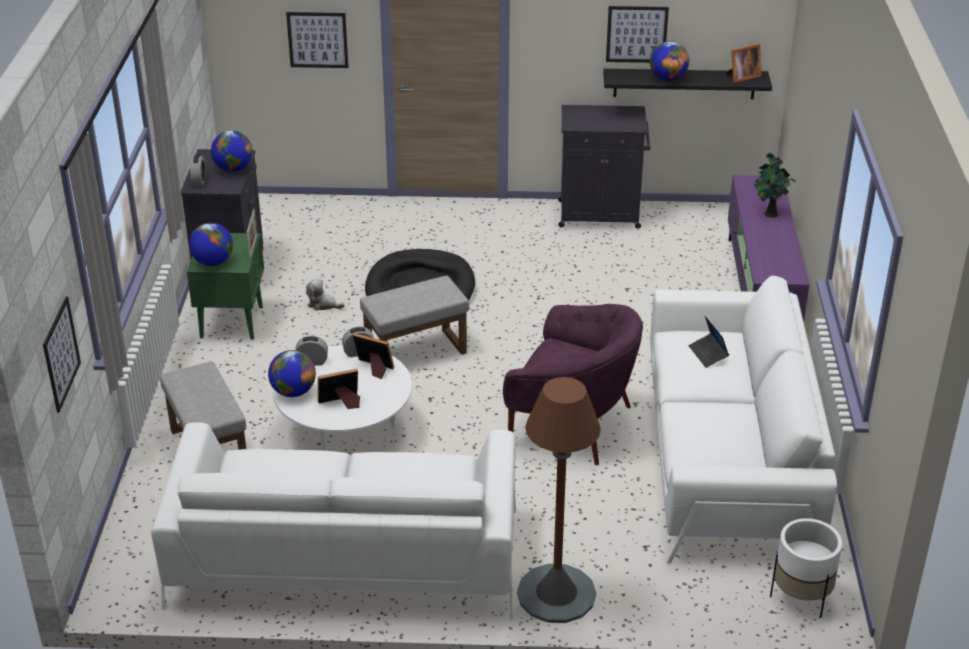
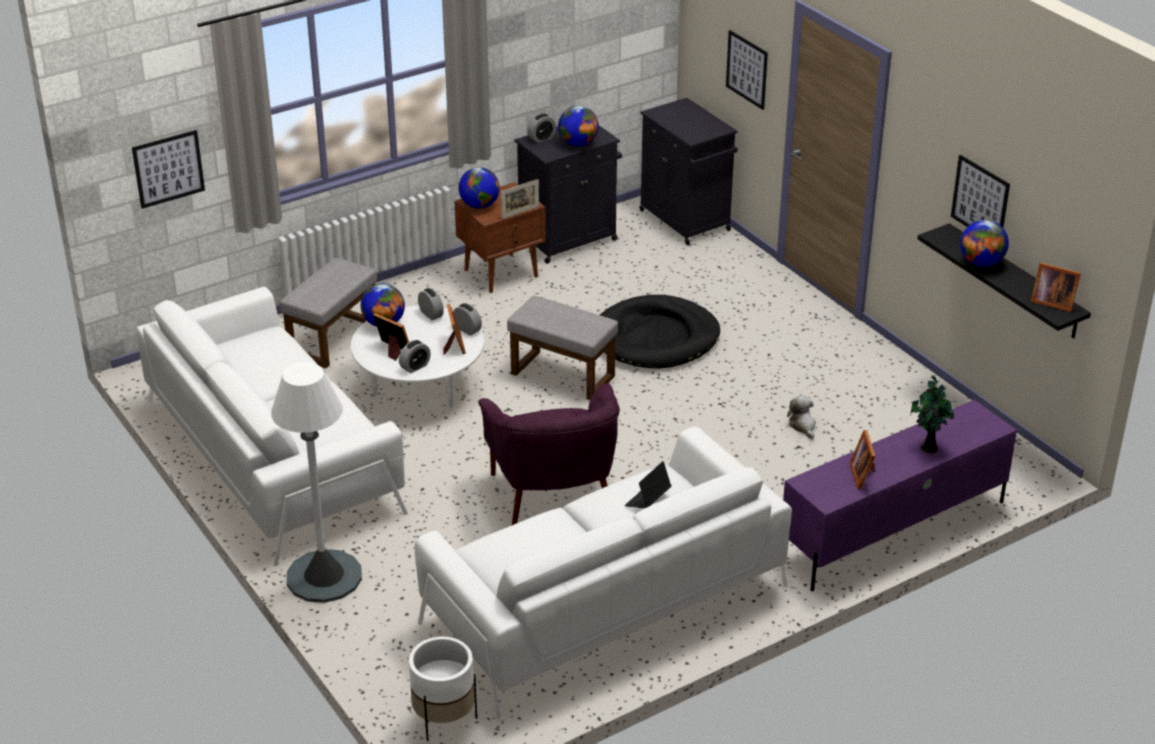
camera: 55 degrees right, 0 degrees up
(232, 321) = (502, 273): green nightstand -> brown nightstand
(323, 304) = (575, 302): plush toy -> plush toy (803, 426)
(381, 401) = (415, 367): none -> alarm clock
(556, 594) = (324, 577): brown floor lamp -> white floor lamp
(601, 214) = (906, 382): black cabinet -> black cabinet (686, 221)
(777, 250) = (863, 474): none -> picture frame

